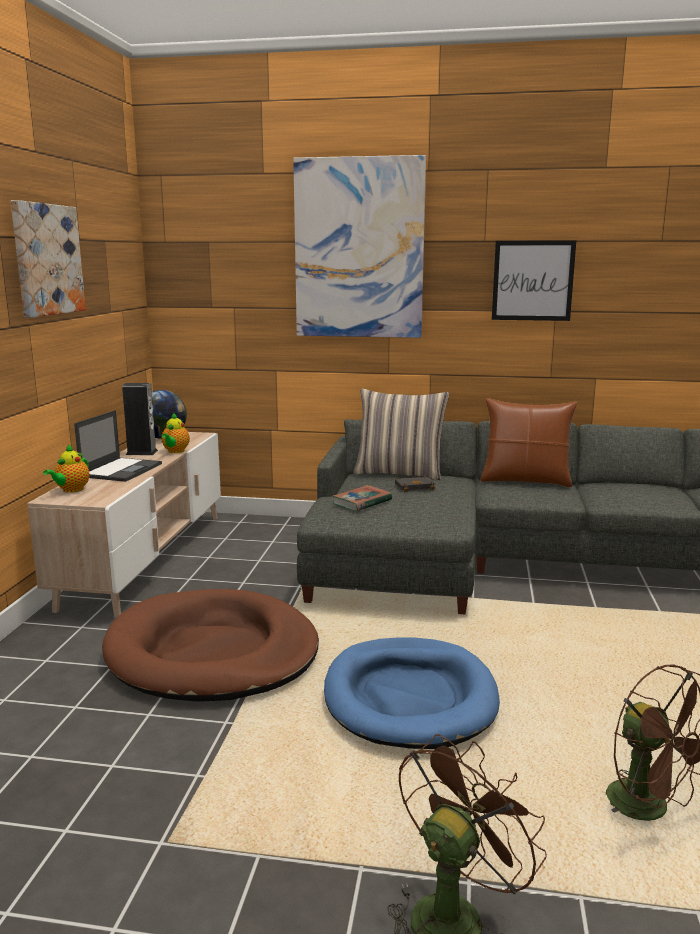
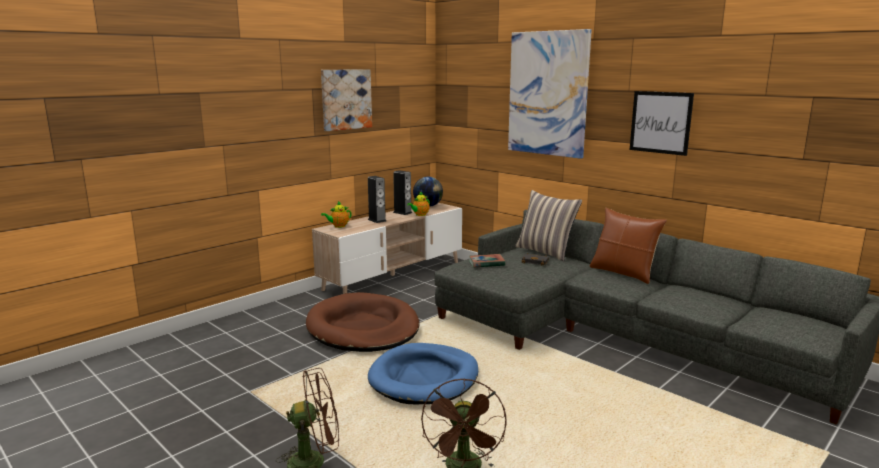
camera: 35 degrees right, 0 degrees up
(122, 470) = (377, 220): laptop -> speaker

